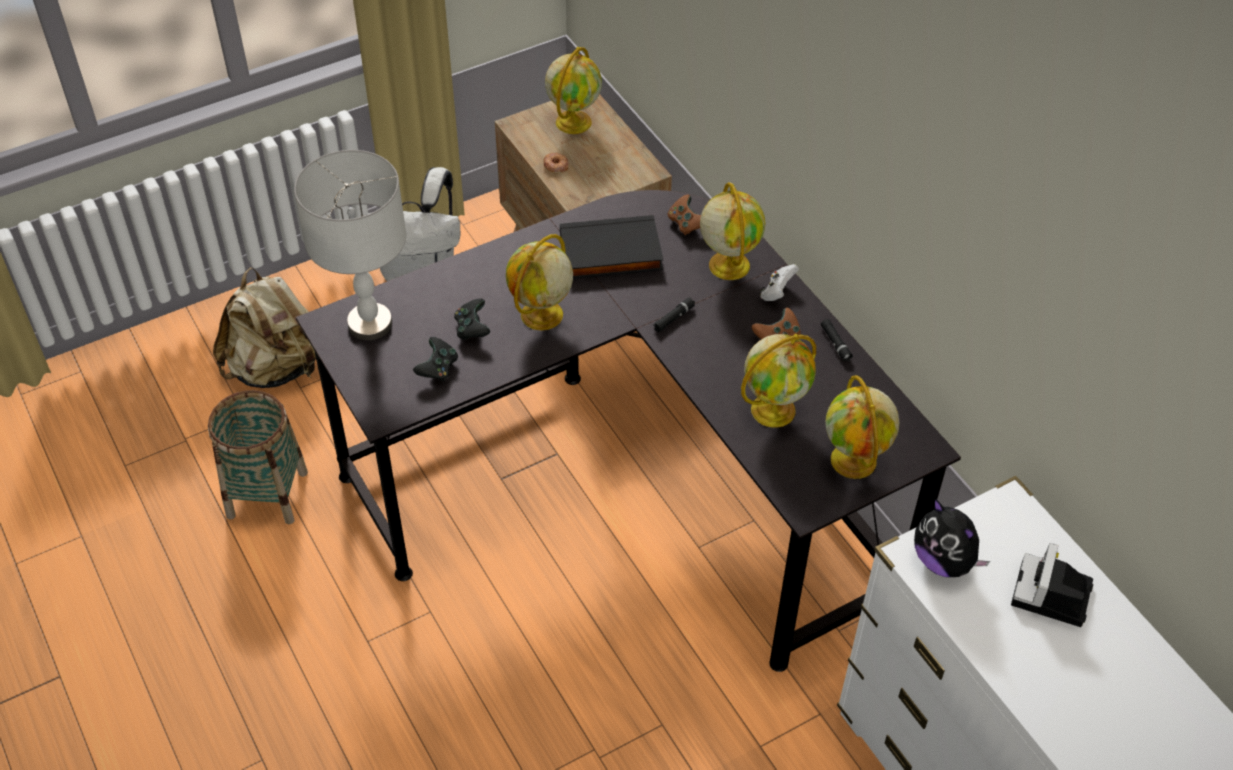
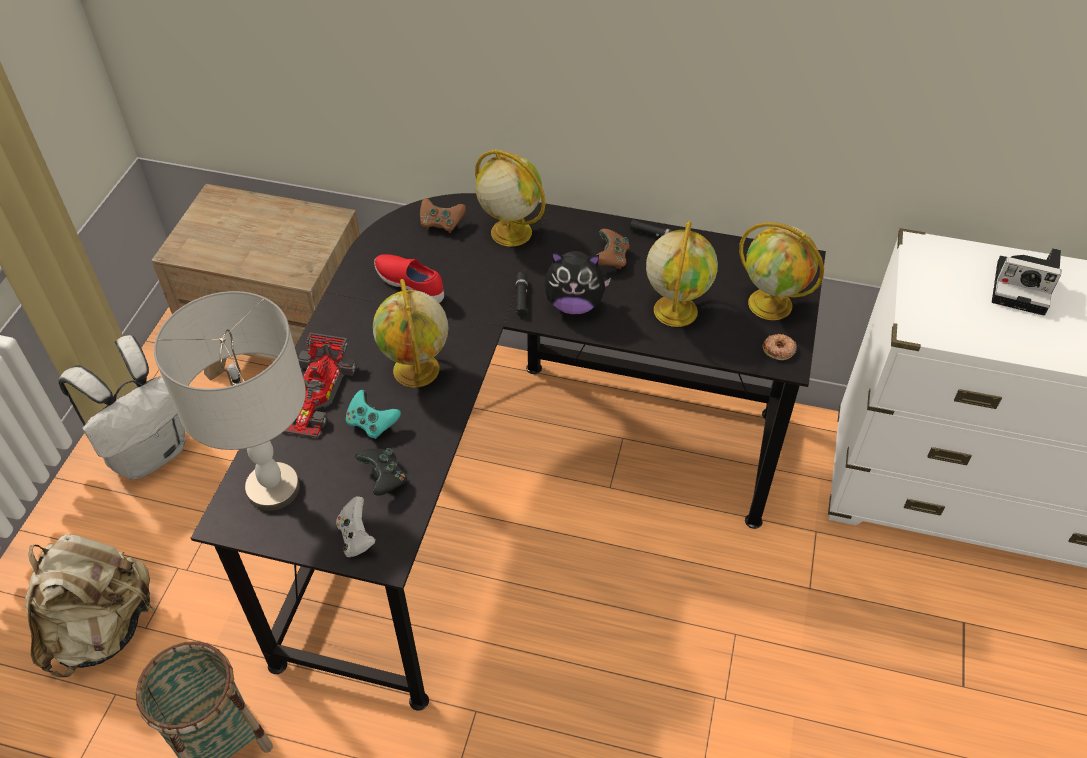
camera: 45 degrees left, 0 degrees up
(463, 283) = (316, 394): none -> toy car
(472, 328) = (372, 423): black game controller -> turquoise game controller
(556, 166) = (250, 261): donut -> donut (779, 349)
(573, 121) = (223, 219): globe -> none
(610, 254) = (411, 285): black book -> red shoe
(777, 292) = (569, 228): white game controller -> white game controller (356, 537)
(944, 561) = (941, 316): plush toy -> plush toy (574, 304)
(1051, 597) = (1023, 288): camera -> camera turned 45 degrees counterclockwise

